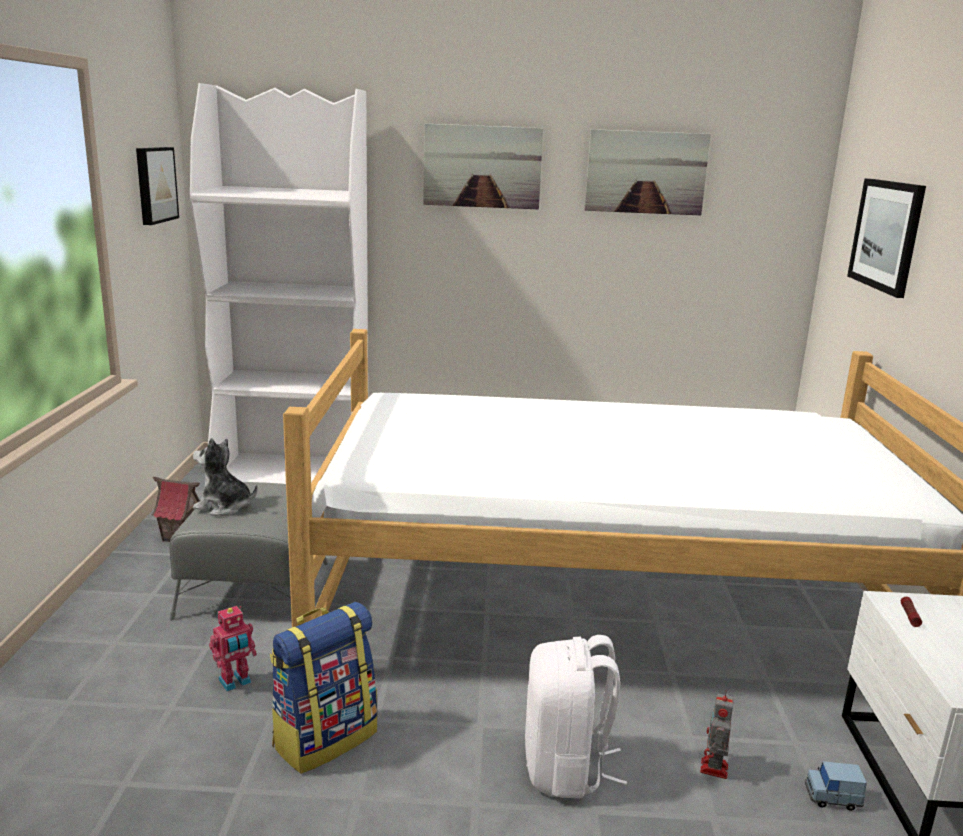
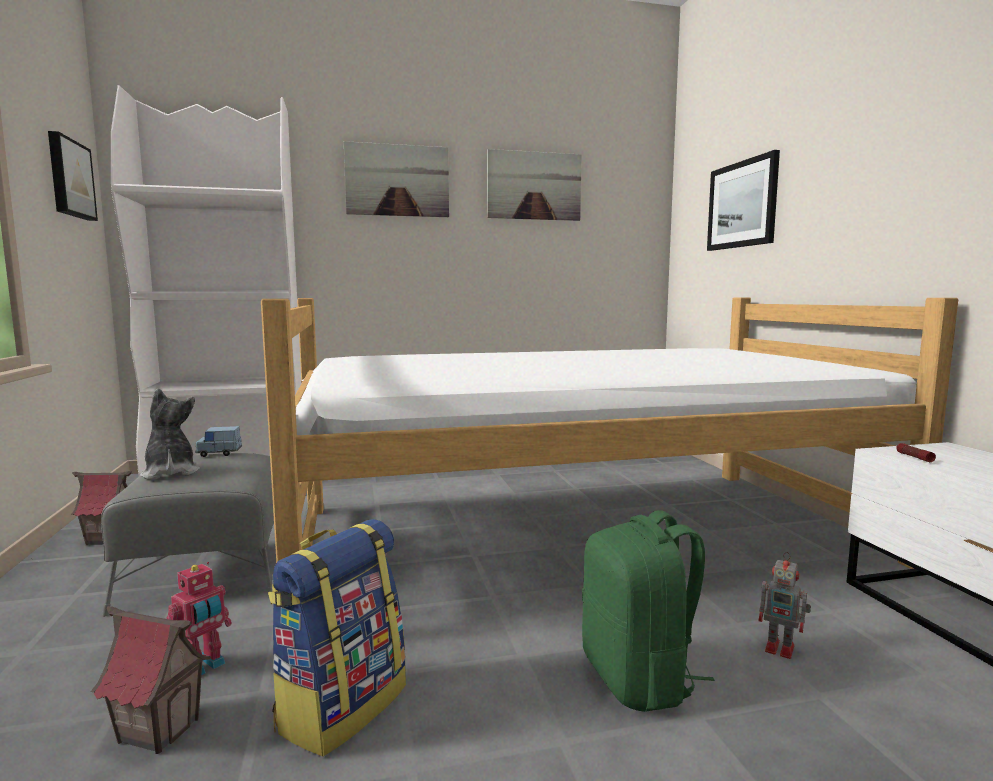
camera: 15 degrees left, 10 degrees down
(198, 727) = (159, 729): none -> toy house
(224, 506) = (170, 472): plush toy -> plush toy turned 60 degrees clockwise
(566, 768) = (639, 679): white backpack -> green backpack
(714, 769) = (781, 649): toy robot -> toy robot turned 60 degrees counterclockwise
(832, 797) = (904, 651): blue toy car -> blue toy car (219, 453)

